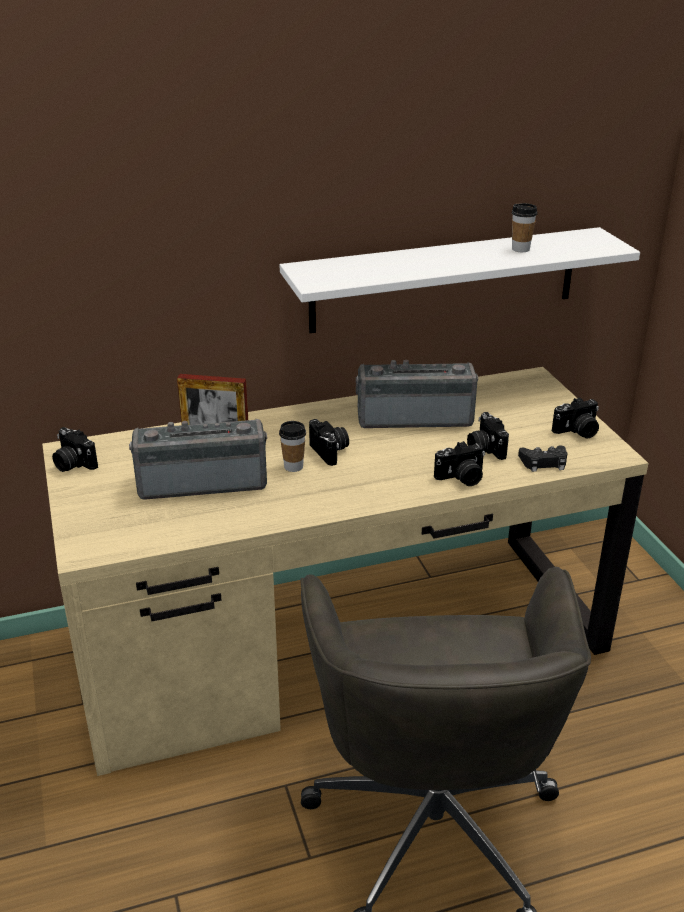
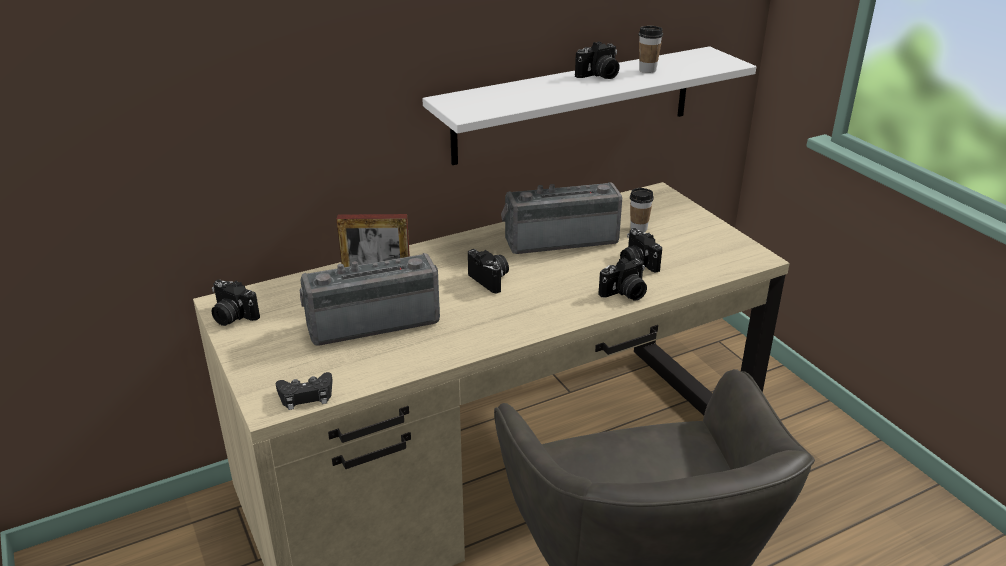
camera: 10 degrees left, 0 degrees up
(293, 467) = (459, 298): cup -> cup (638, 229)
(544, 462) = (695, 271): black game controller -> black game controller (306, 395)
(577, 432) = (716, 240): camera -> camera (599, 76)

